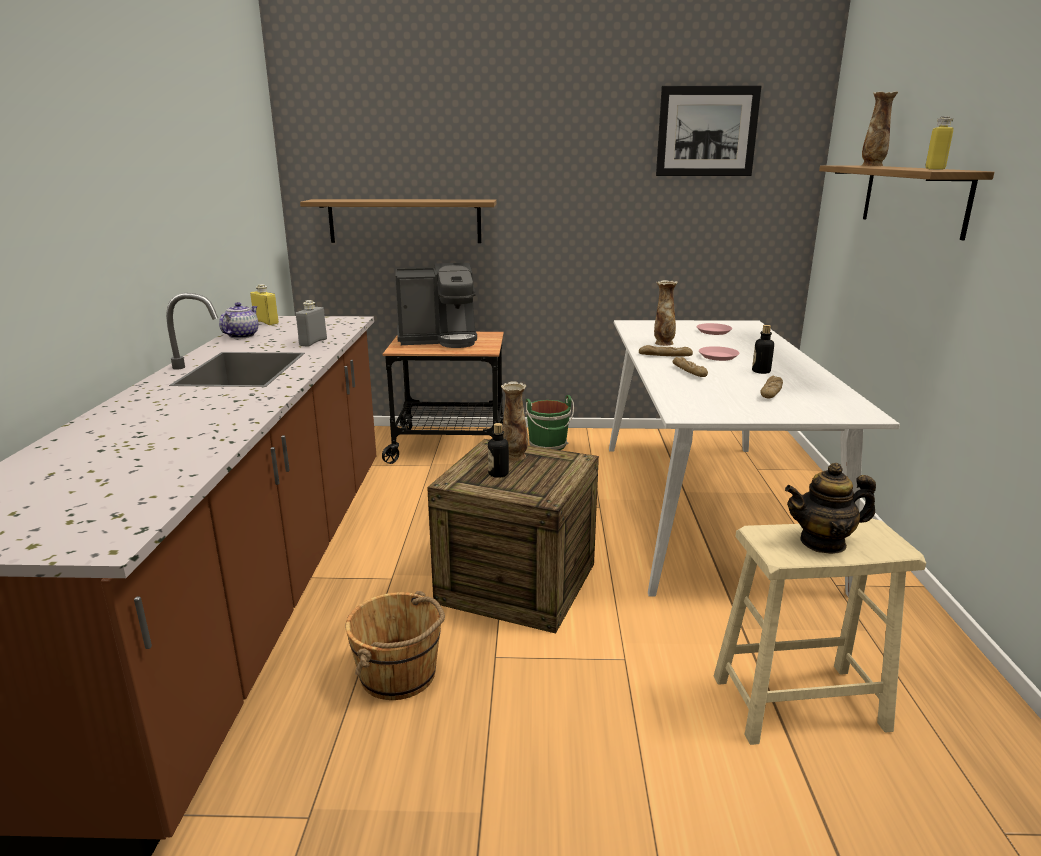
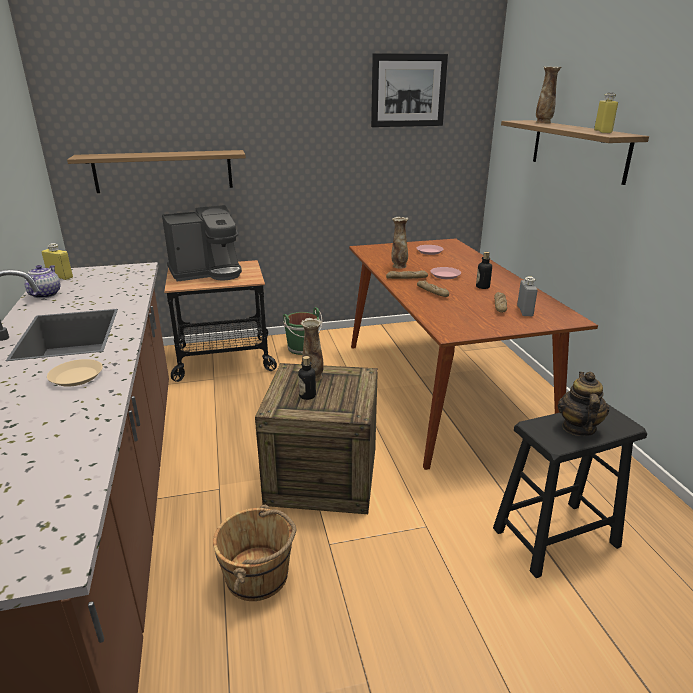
camera: 15 degrees left, 5 degrees up
(225, 404) = (76, 377): none -> beige plate
(313, 342) = (119, 296): grey bottle -> grey bottle (524, 311)
(708, 509) = (441, 389): white dining table -> brown dining table
(799, 703) = (556, 537): beige stool -> black stool
(823, 542) = (578, 428): teapot -> teapot turned 120 degrees clockwise

